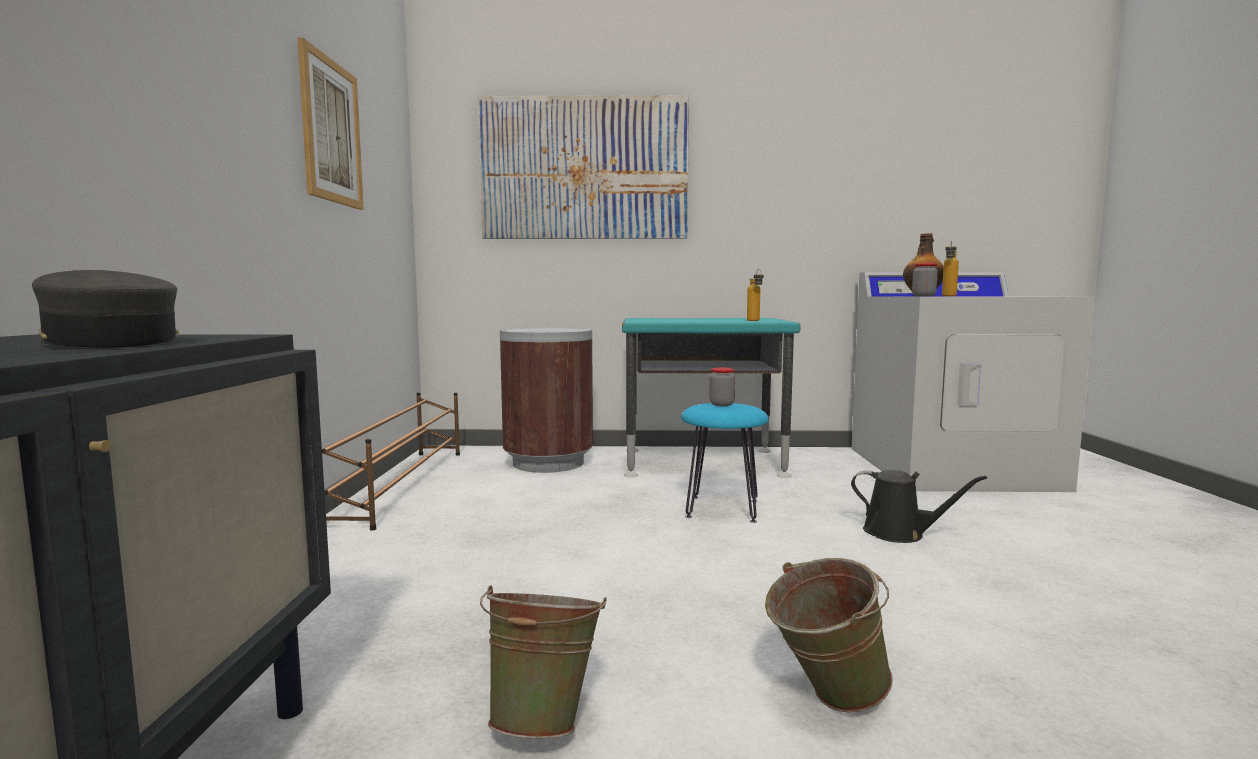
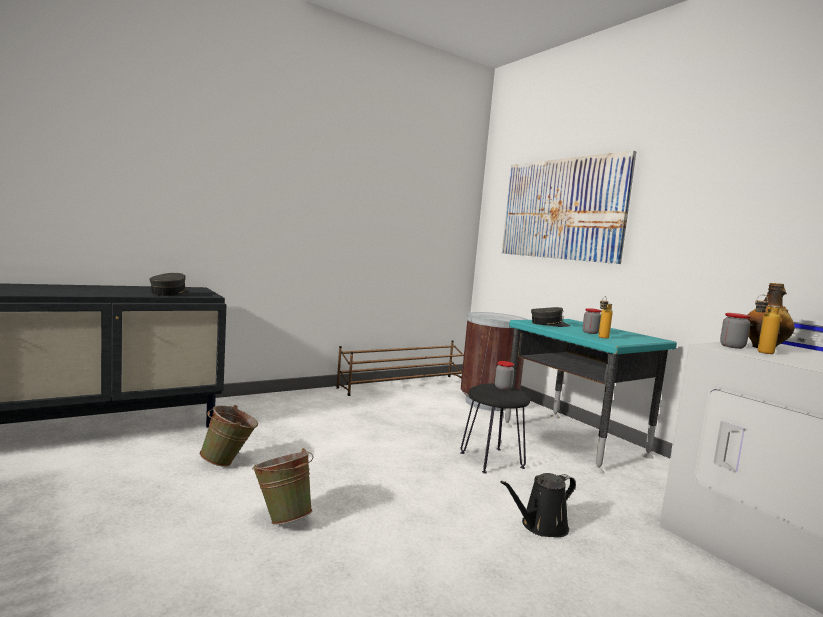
camera: 55 degrees right, 0 degrees up
(331, 132) = (391, 201): picture -> none
(665, 320) = (549, 324): none -> grey cap
(722, 509) = (491, 460): turquoise stool -> black stool
(723, 320) = (590, 332): none -> jar
(899, 533) = (541, 526): black watering can -> black watering can turned 60 degrees clockwise

